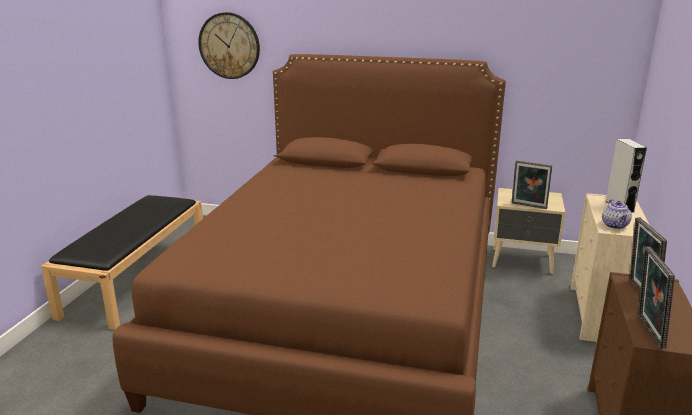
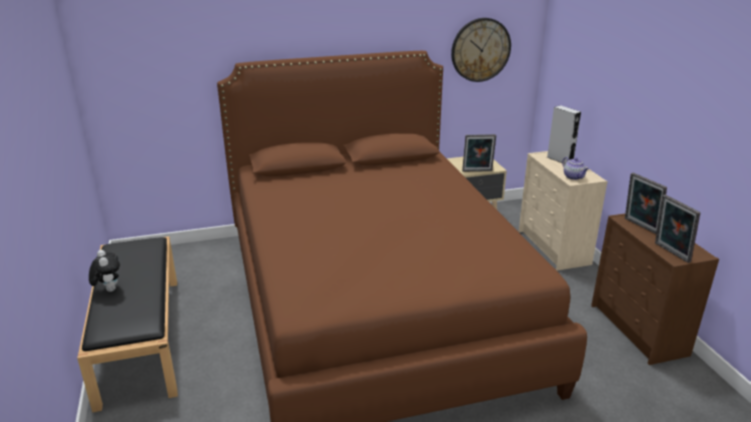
camera: 30 degrees left, 5 degrees up
(110, 224) = (108, 289): none -> plush toy
(229, 46) = (156, 60): wall clock -> wall clock (480, 50)

